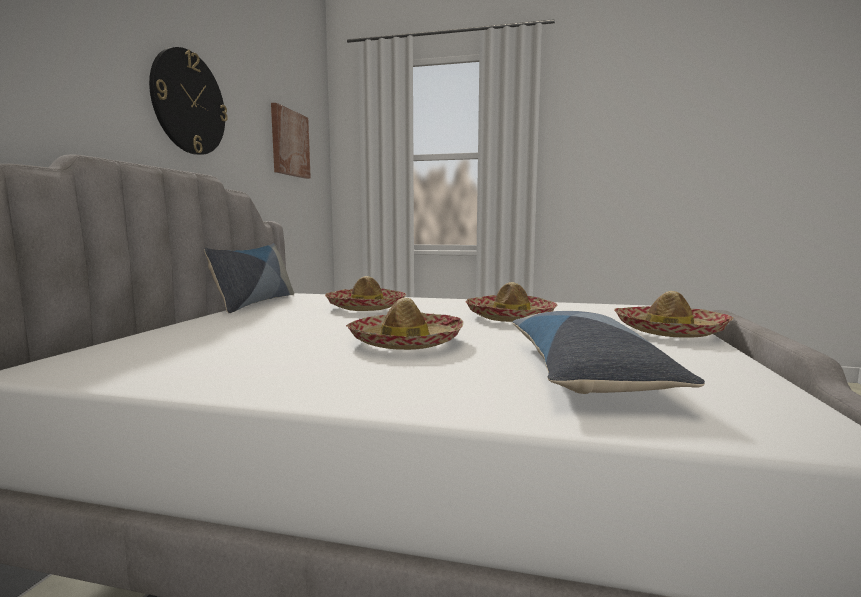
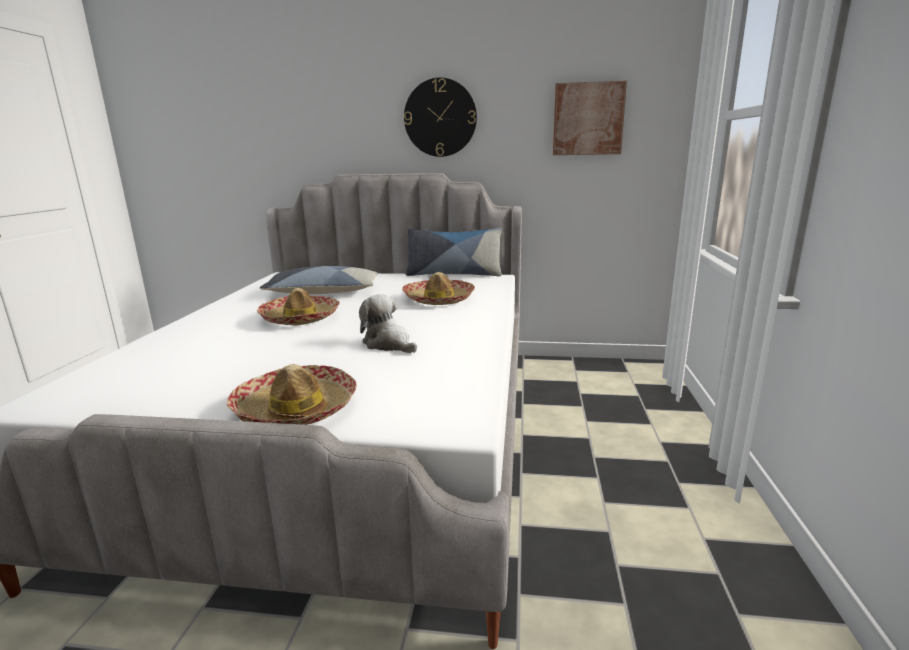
camera: 85 degrees right, 10 degrees up
(510, 317) = (388, 344): hat -> plush toy
(583, 371) = (194, 360): pillow -> pillow (323, 292)

